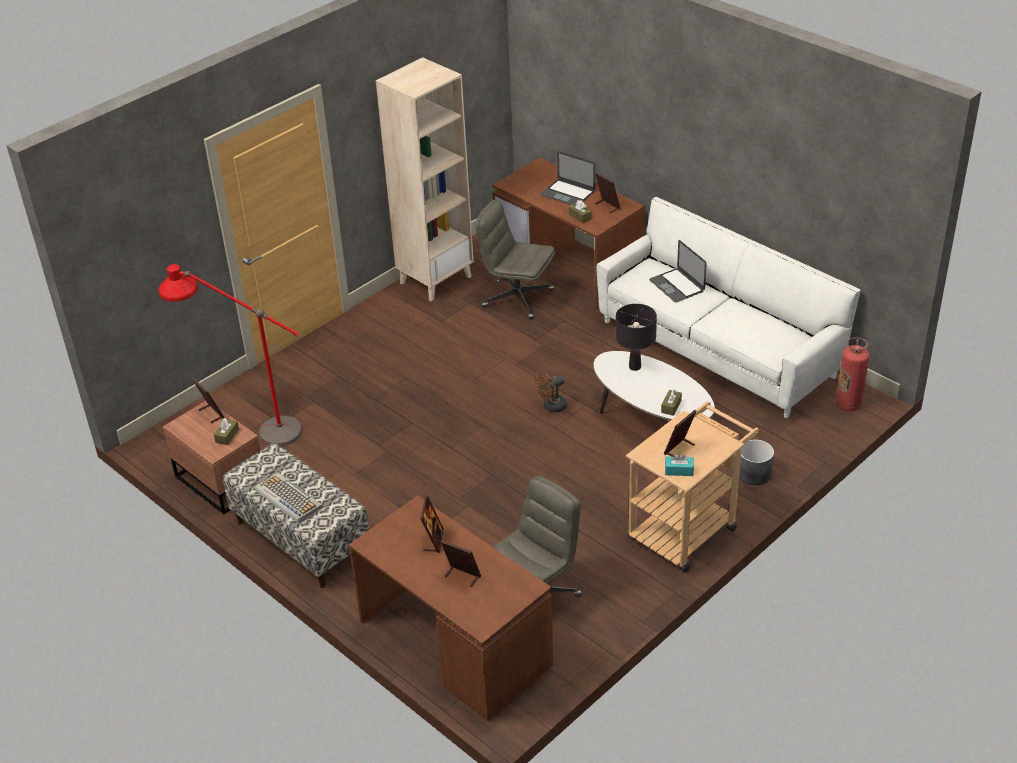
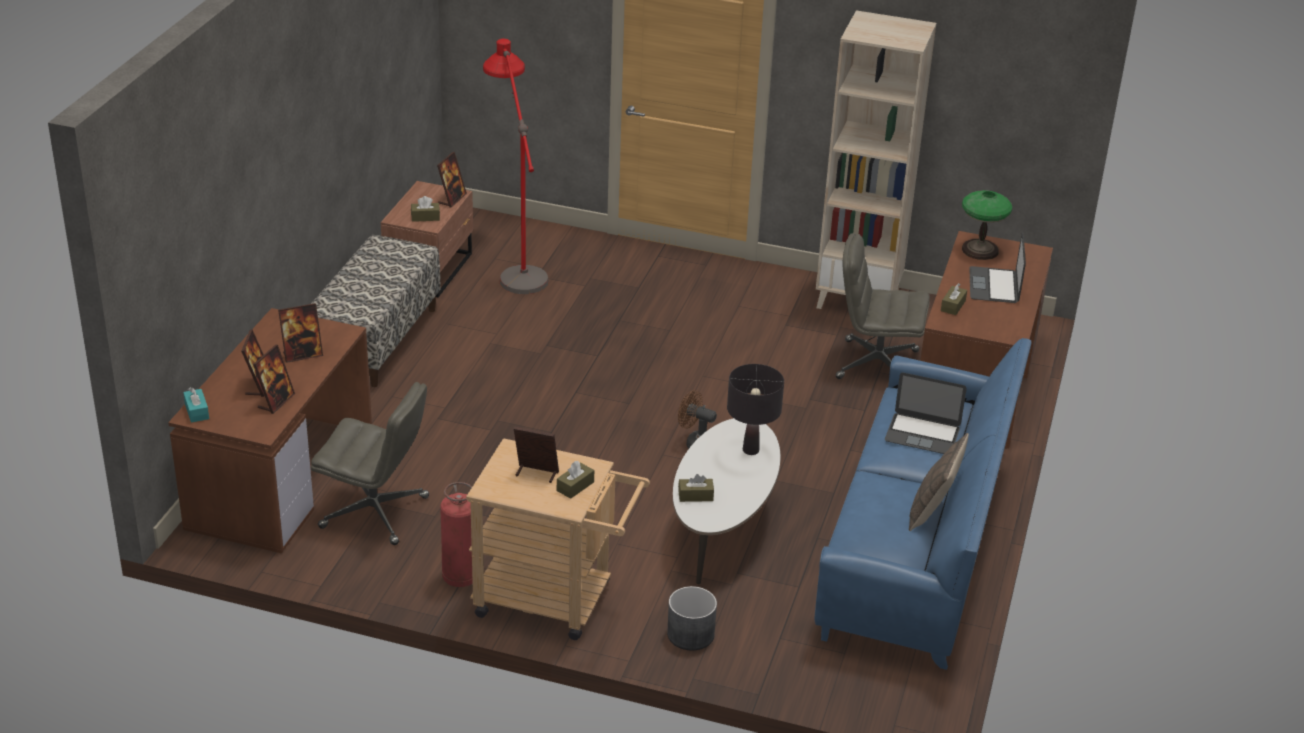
camera: 60 degrees right, 5 degrees down
(287, 498) = (360, 278): keyboard -> none
(517, 298) = (876, 365): grey office chair -> grey office chair turned 75 degrees counterclockwise
(522, 184) = (980, 250): none -> table lamp
(607, 206) = (995, 320): picture frame -> picture frame (276, 401)
(677, 285) = (922, 434): laptop -> laptop turned 105 degrees counterclockwise
(679, 470) = (497, 481): turquoise tissue box -> turquoise tissue box (197, 411)
(704, 435) = (575, 486): none -> brown tissue box
(718, 349) = (916, 547): white sofa -> blue sofa
(757, 309) = (933, 511): none -> pillow
(848, 404) = (895, 693): fire extinguisher -> fire extinguisher (460, 577)

